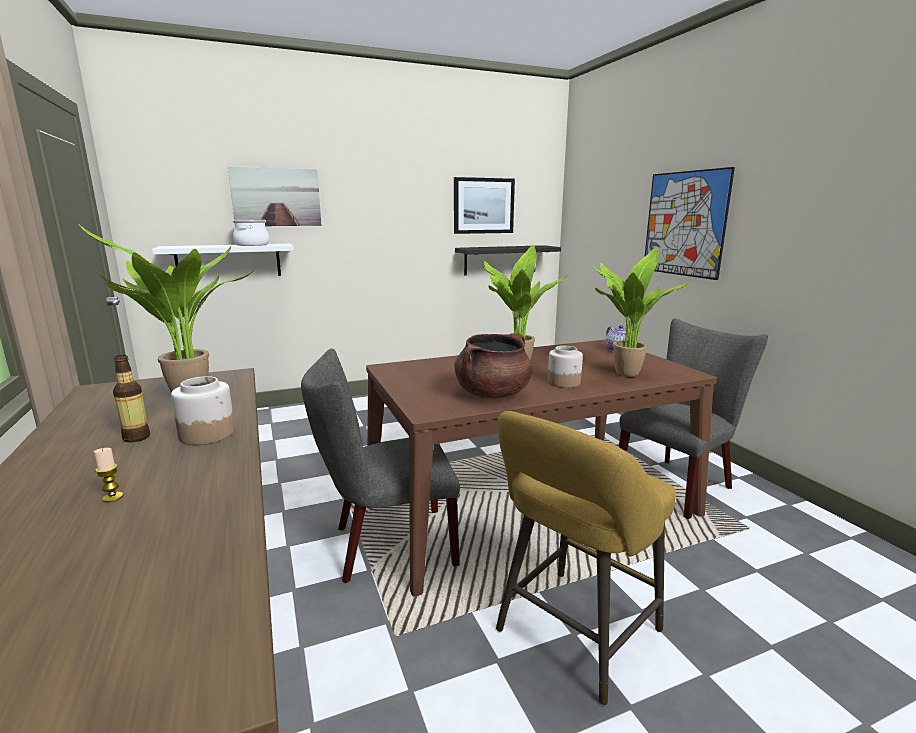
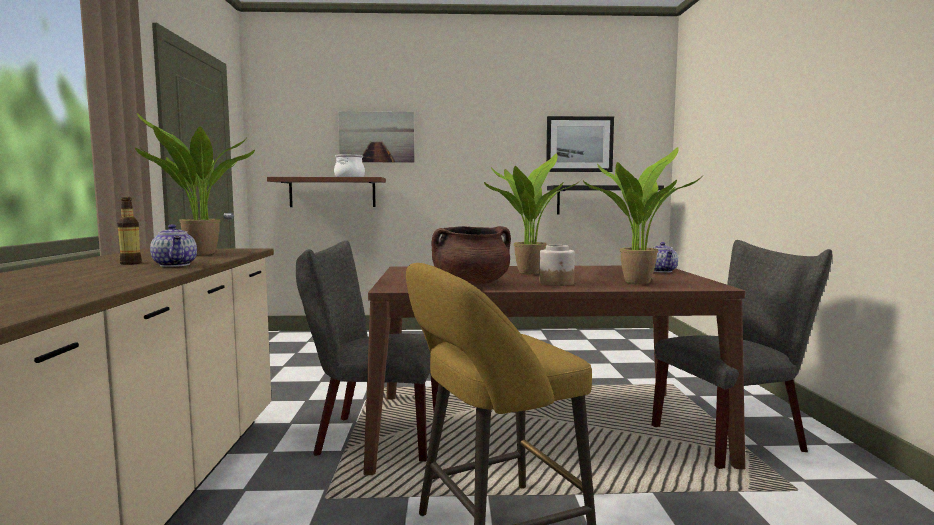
camera: 20 degrees right, 10 degrees down
(113, 497) = (68, 277): candle -> none
(207, 434) = (176, 265): jar -> teapot
(229, 261) = (332, 192): white shelf -> brown shelf
(684, 224) = (774, 143): picture -> none

